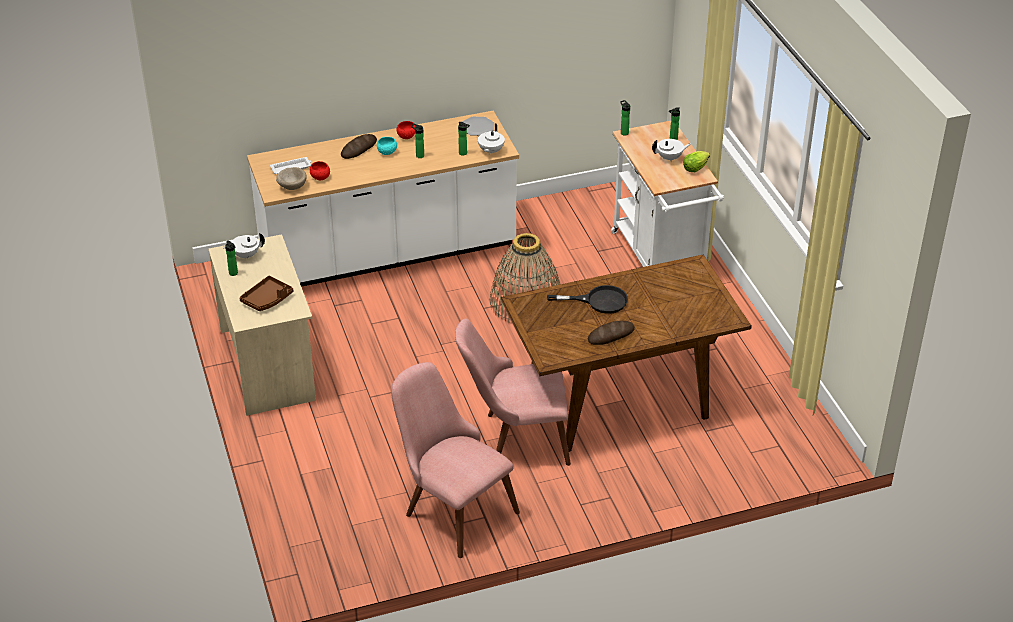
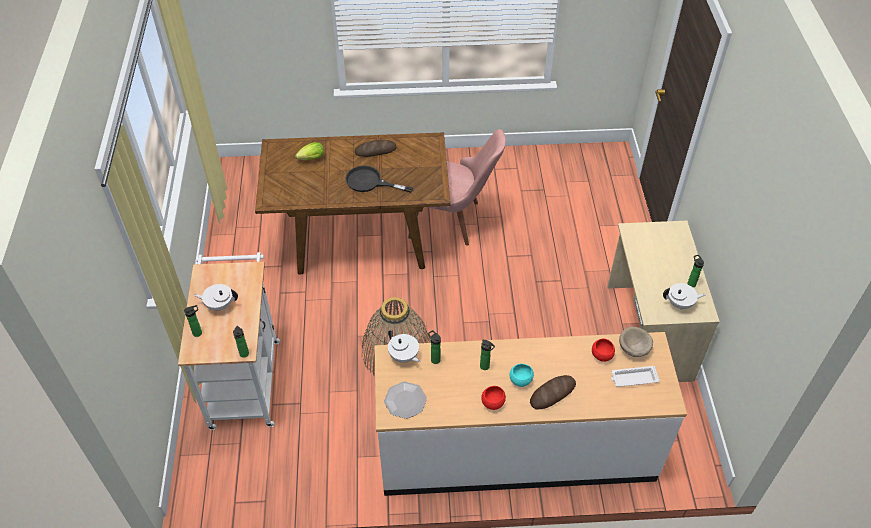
camera: 165 degrees left, 10 degrees up
(267, 299) = (658, 247): brown tray -> none
(451, 507) = (515, 180): pink chair -> none
(490, 151) = (403, 356): white teapot -> white teapot turned 105 degrees clockwise
(696, 168) = (201, 285): lettuce -> lettuce (310, 159)

